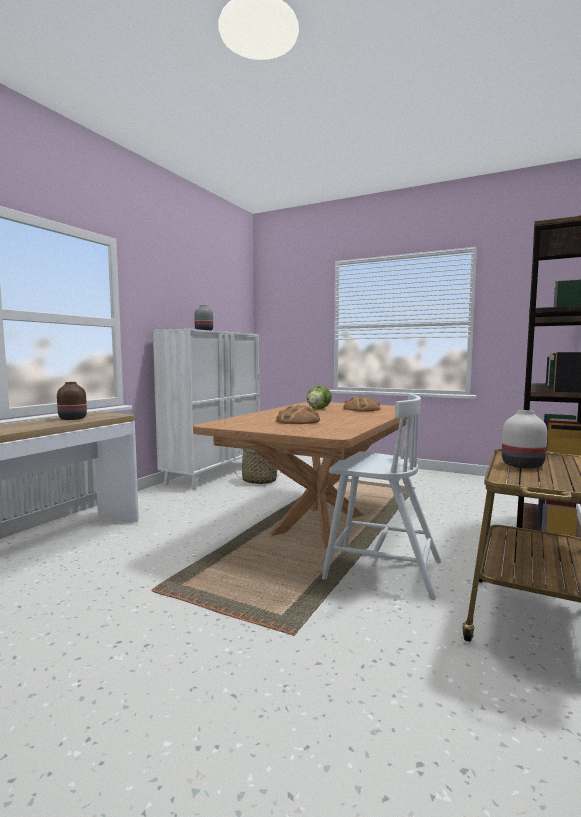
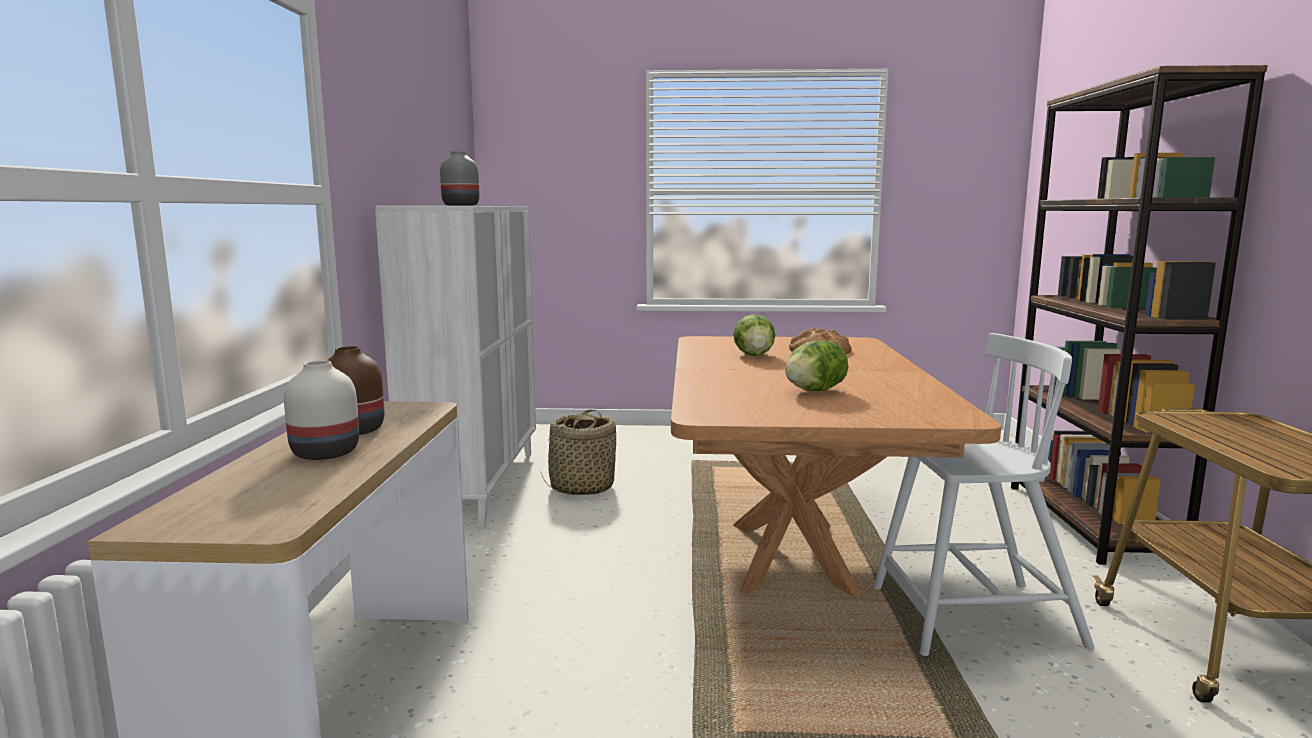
camera: 25 degrees left, 5 degrees up
(298, 421) = (814, 391): bread -> lettuce
(521, 465) = (1233, 440): white vase -> white vase (323, 453)

